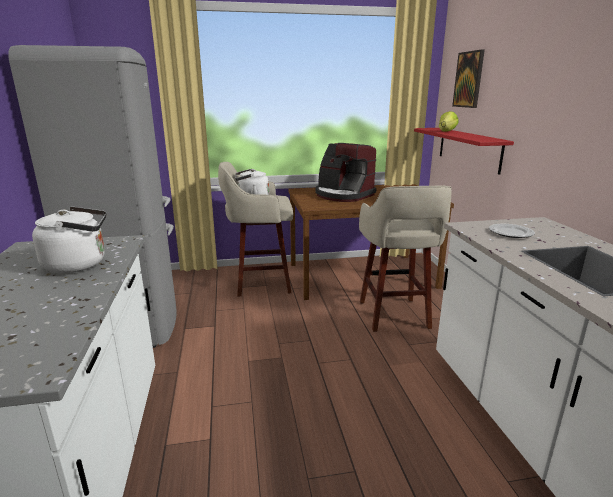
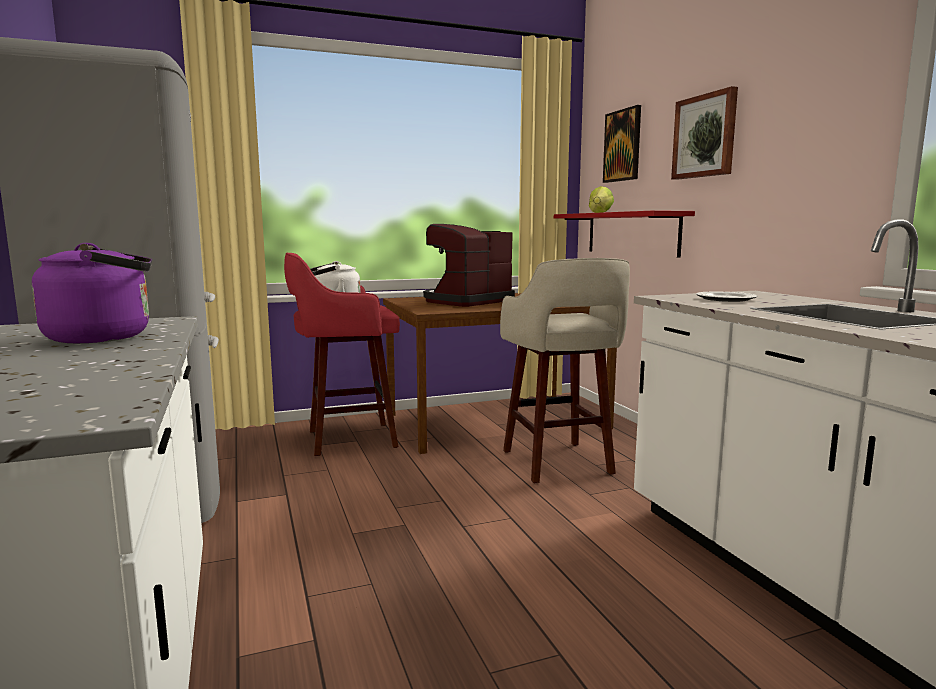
camera: 10 degrees left, 10 degrees down
(80, 264) = (106, 337): white kettle -> purple kettle
(260, 284) = (347, 439): beige stool -> red stool
(343, 195) = (466, 301): coffee machine -> coffee machine turned 105 degrees clockwise
(527, 84) = (705, 136): none -> picture

